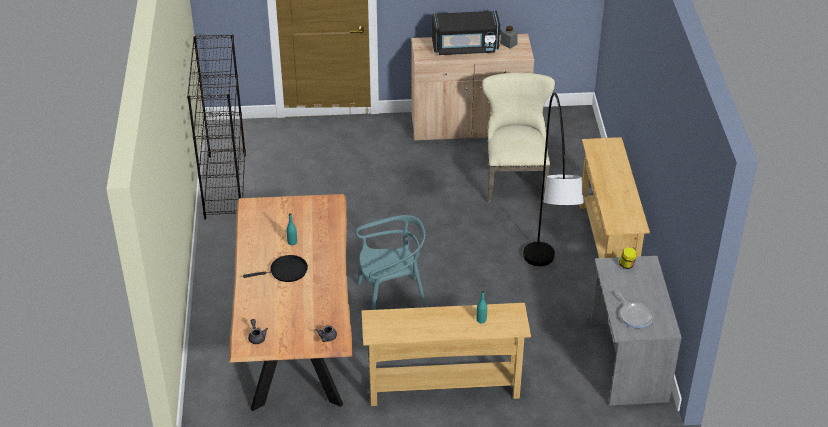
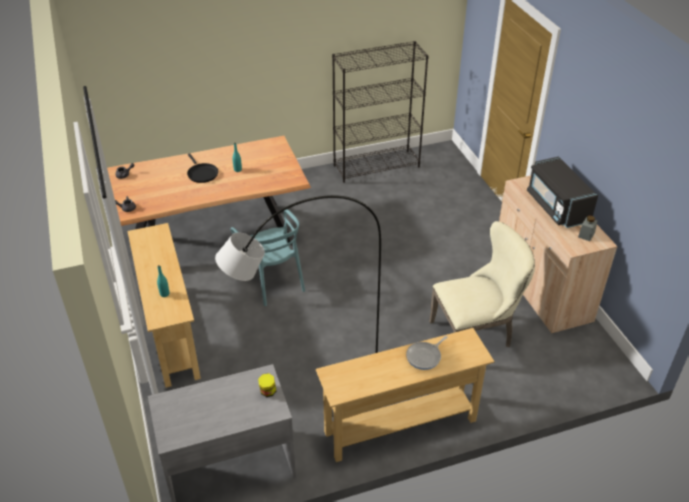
camera: 75 degrees right, 0 degrees up
(635, 315) = (187, 408): frying pan -> frying pan (425, 356)

